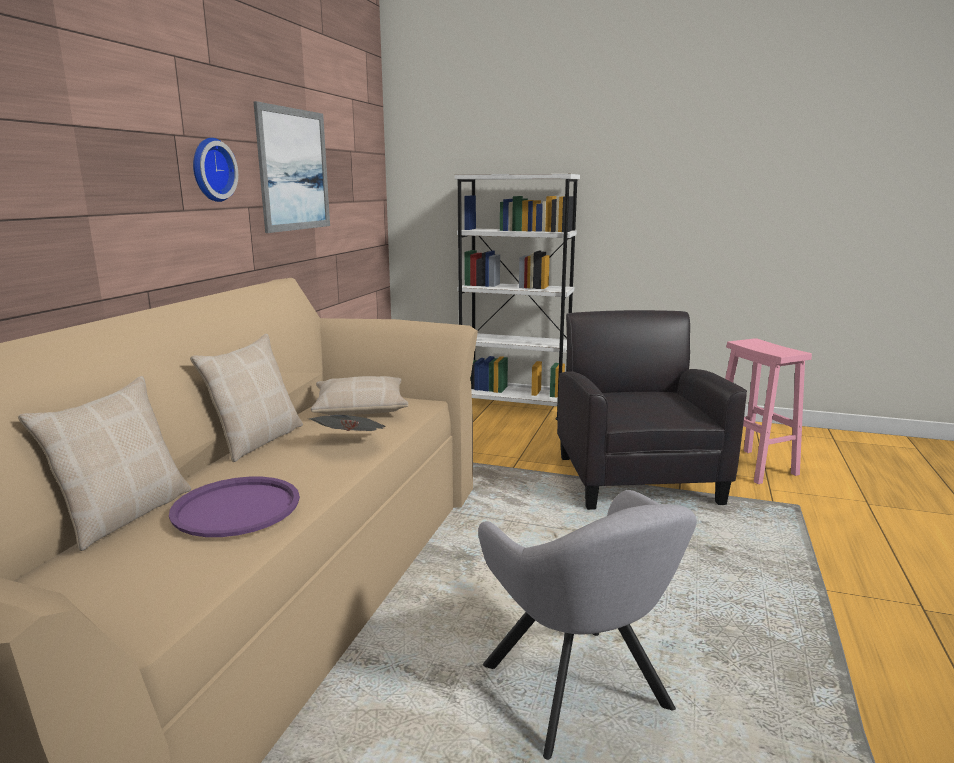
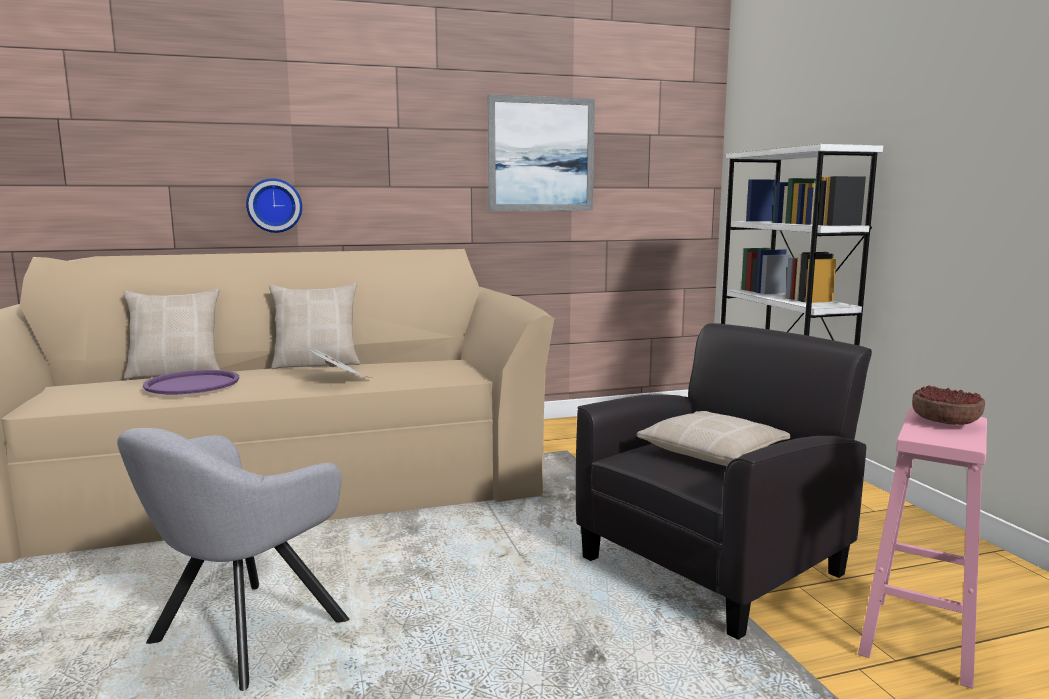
camera: 55 degrees right, 5 degrees down
(210, 170) = (423, 154): wall clock -> wall clock (274, 205)
(360, 407) = (428, 367): beige pillow -> beige pillow (713, 451)
(757, 344) = (945, 421): none -> bowl

